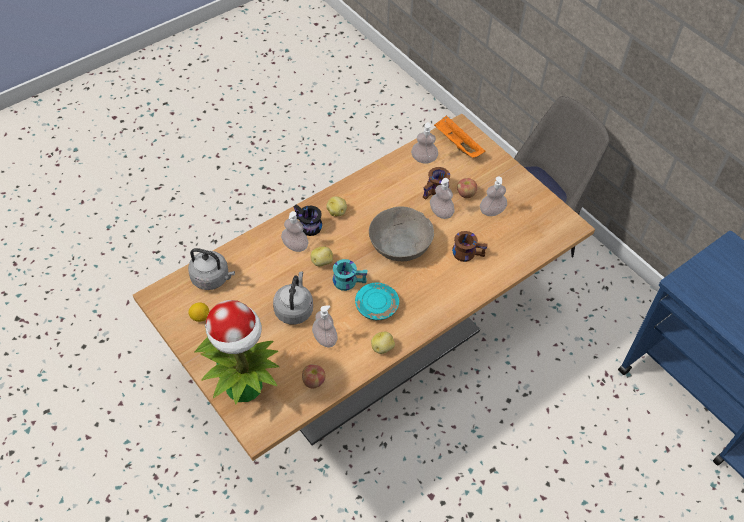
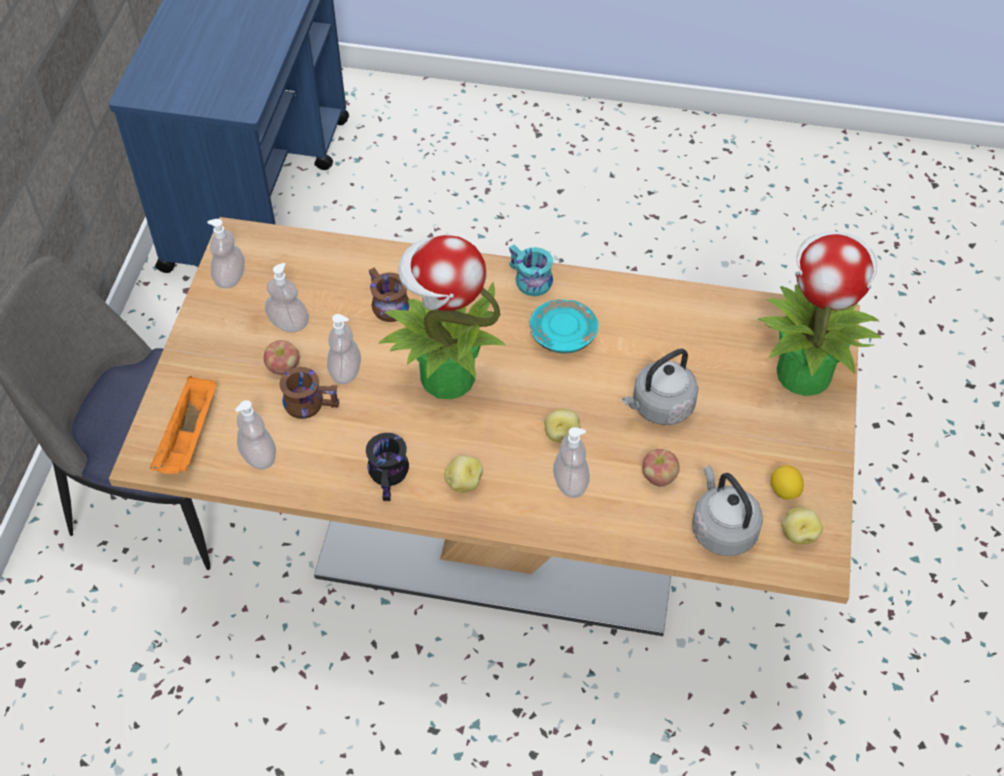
camera: 130 degrees left, 0 degrees up
(306, 226) = (525, 496): black mug -> black mug (391, 475)
(313, 381) = (722, 319): apple -> apple (659, 477)
(325, 339) = (661, 349): soap dispenser -> soap dispenser (230, 277)
(348, 280) = (557, 387): turquoise mug -> turquoise mug (527, 281)
(382, 348) = (610, 291): potato -> potato (798, 533)
(399, 244) = (445, 377): grey bowl -> potted plant

